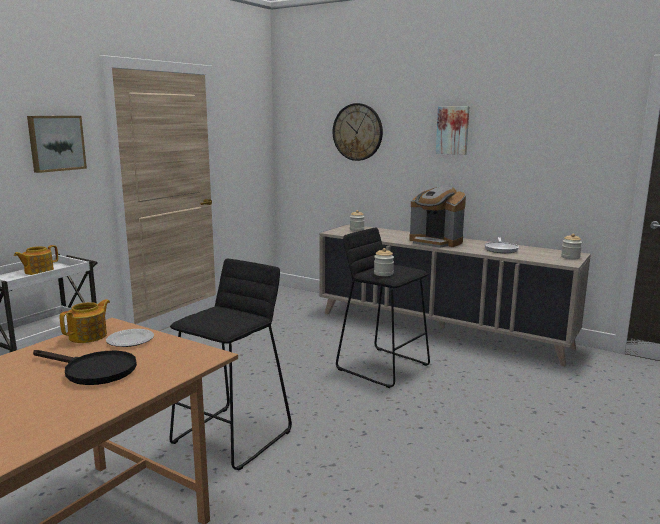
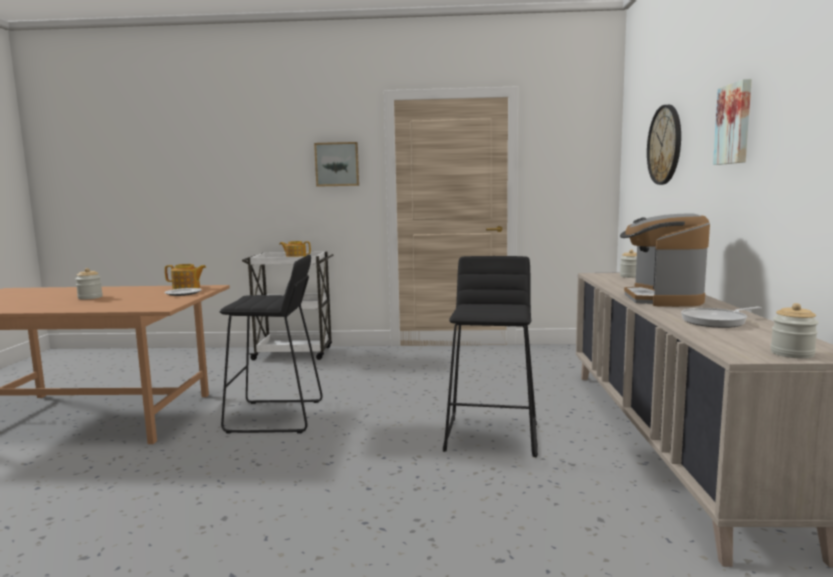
camera: 60 degrees right, 5 degrees down
(93, 370) = (124, 298): black frying pan -> none
(383, 274) = (471, 308): jar -> jar (90, 297)

